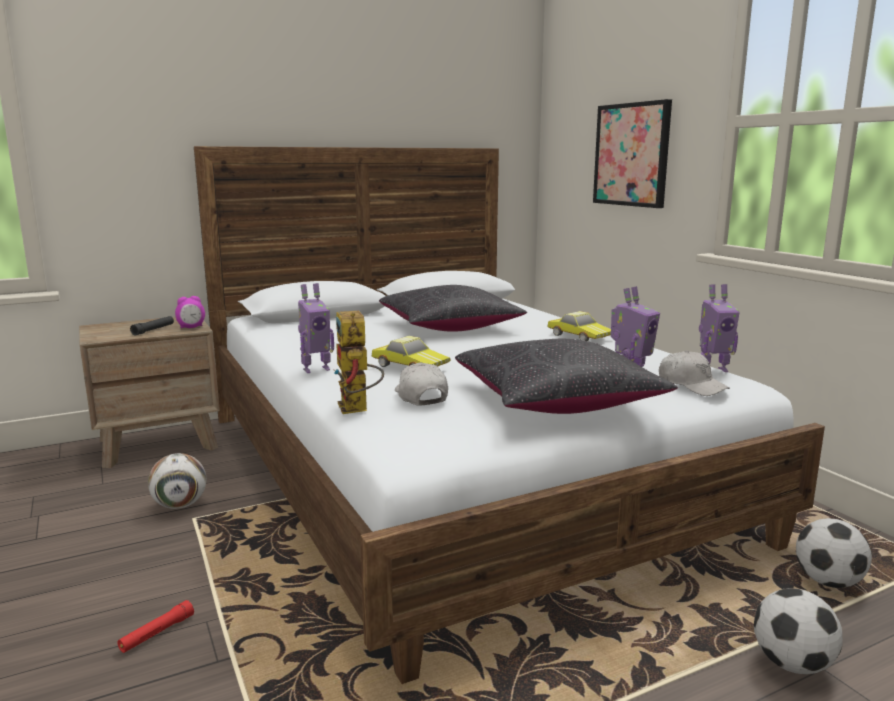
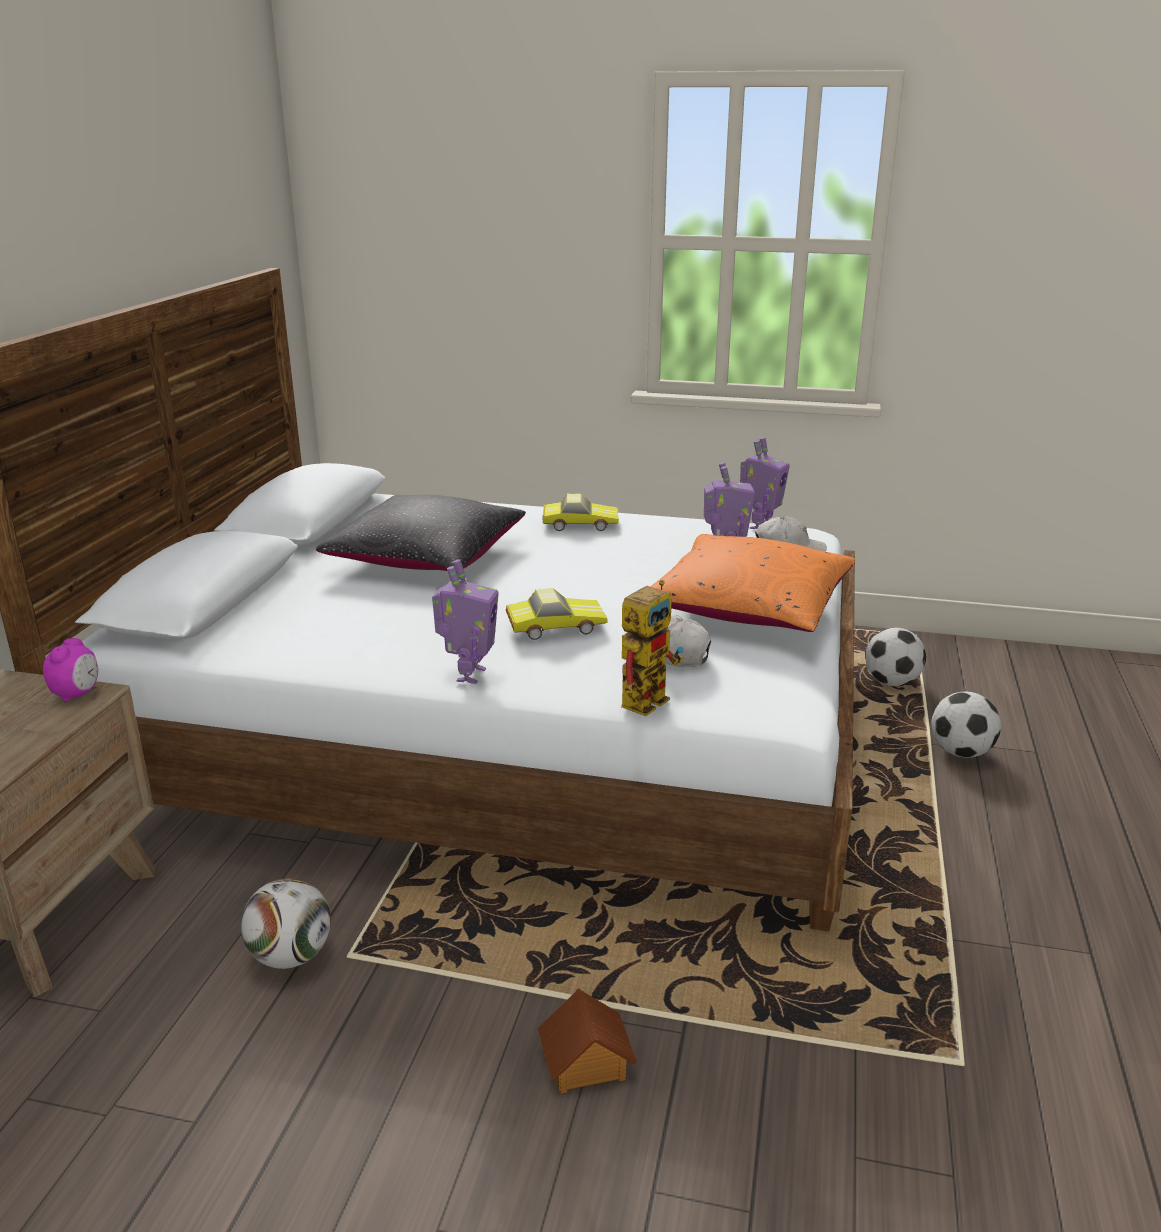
camera: 50 degrees left, 10 degrees up
(153, 330) = (25, 725): black flashlight -> none
(157, 633) = (585, 1062): red flashlight -> toy house
(357, 409) = (647, 697): toy robot -> toy robot turned 75 degrees counterclockwise
(556, 400) = (749, 608): black pillow -> orange pillow
(632, 155) = (499, 273): picture -> none

